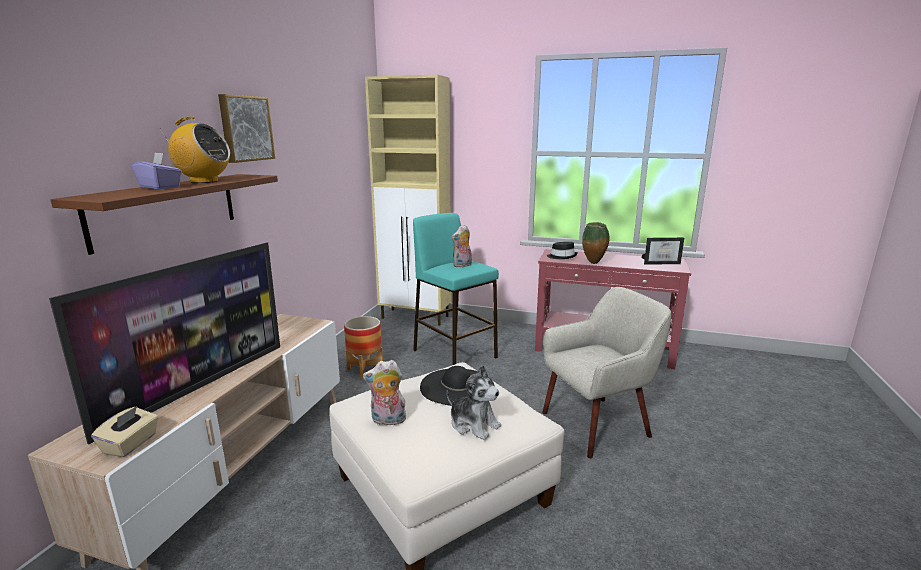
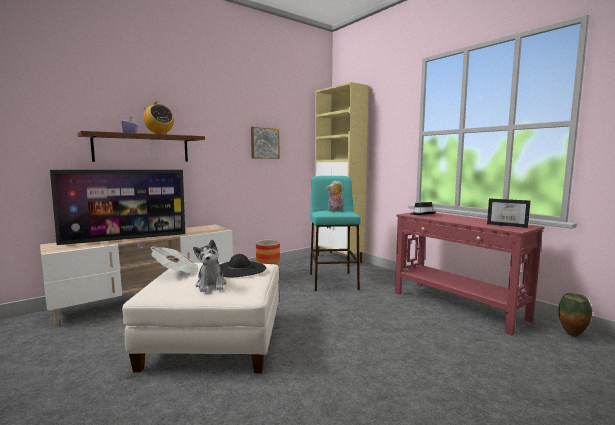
camera: 35 degrees right, 10 degrees down
(131, 444) = (67, 248): beige tissue box -> none
(245, 128) = (204, 113): picture -> picture (264, 143)
(387, 421) = (176, 272): plush toy -> newspaper
(594, 263) = (439, 219): vase -> vase (572, 336)
(597, 424) = (371, 345): beige armchair -> none

